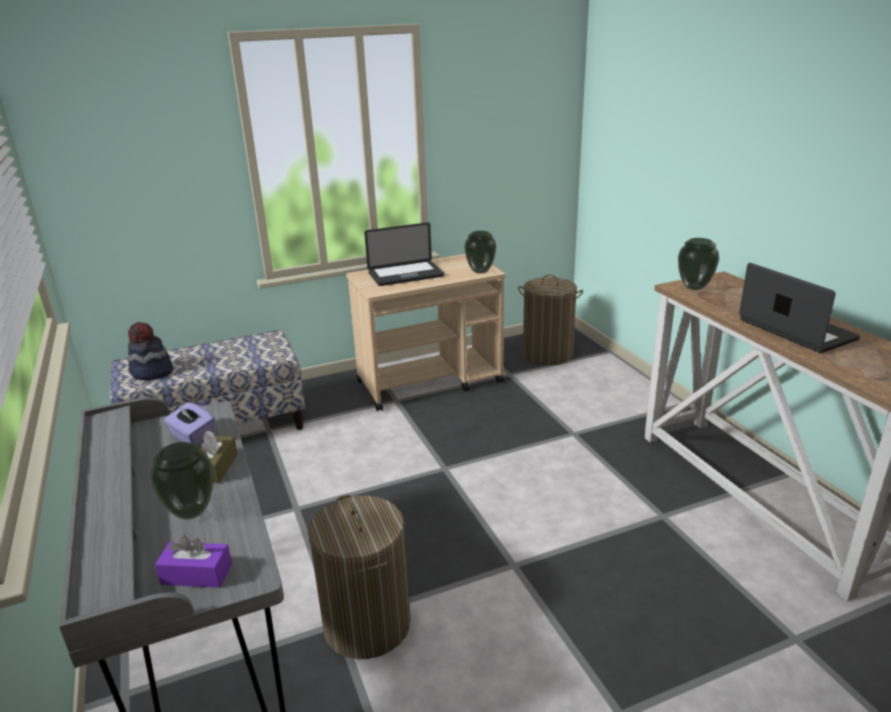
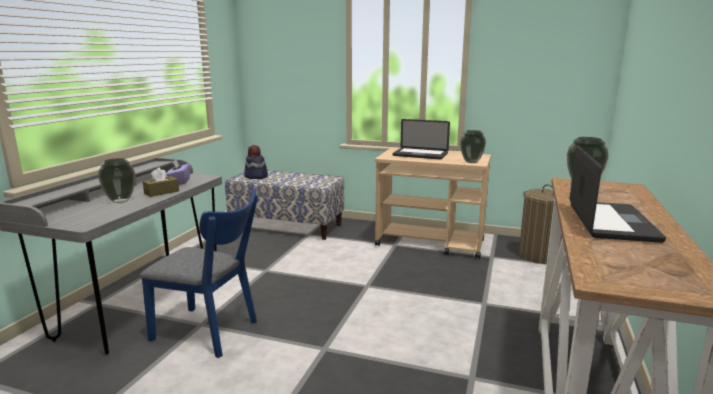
camera: 40 degrees right, 10 degrees down
(196, 574) = (74, 217): purple tissue box -> none
(367, 625) = (211, 332): laundry basket -> blue chair

